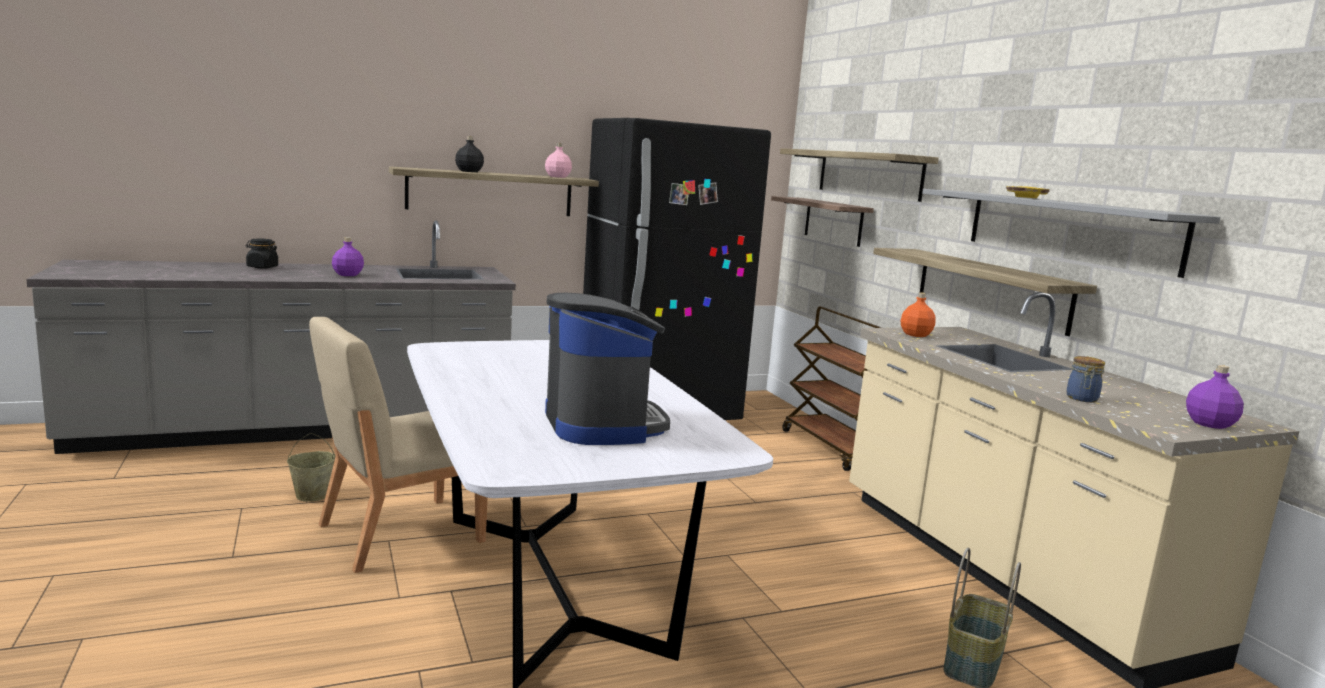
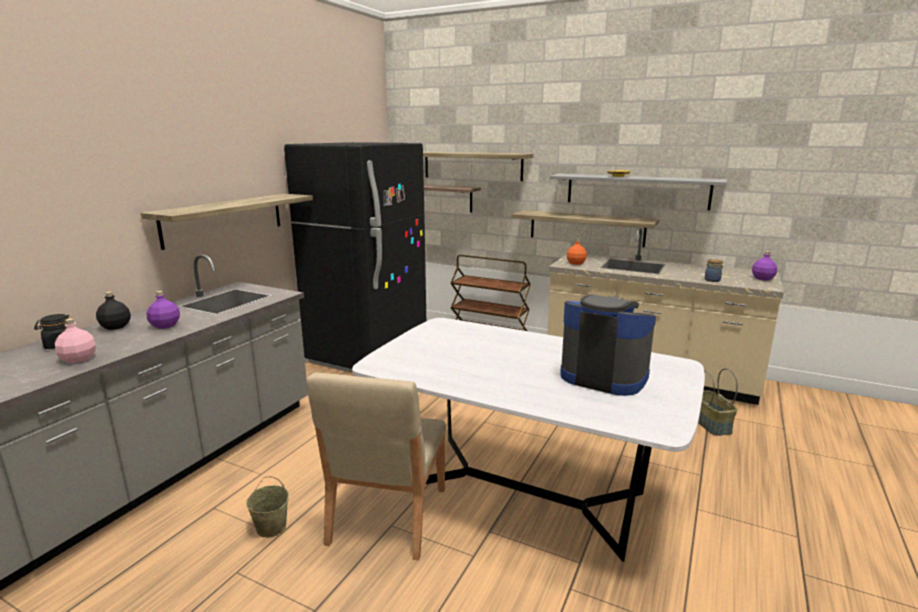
camera: 40 degrees left, 5 degrees up
(469, 171) = (217, 205): black bottle -> black bottle (115, 327)
(557, 177) = (277, 197): pink bottle -> pink bottle (78, 359)

